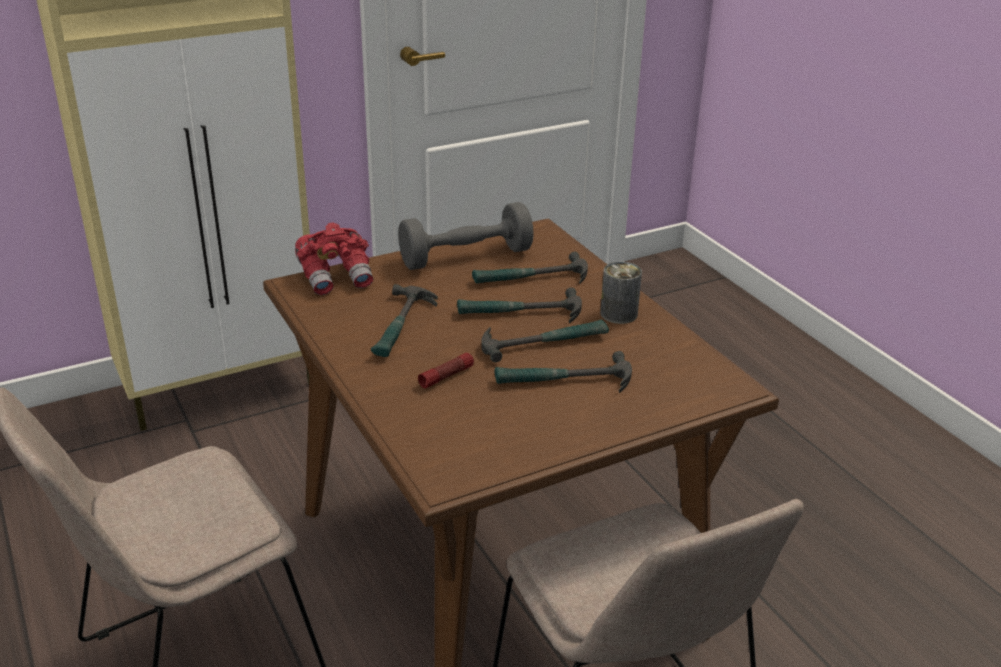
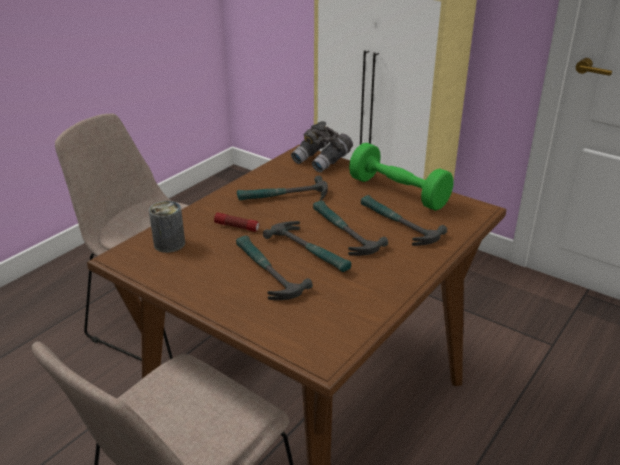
camera: 65 degrees right, 0 degrees up
(336, 277) = (322, 161): red binoculars -> grey binoculars
(466, 257) = (398, 192): grey dumbbell -> green dumbbell
(618, 314) = (385, 273): can -> can (169, 244)

